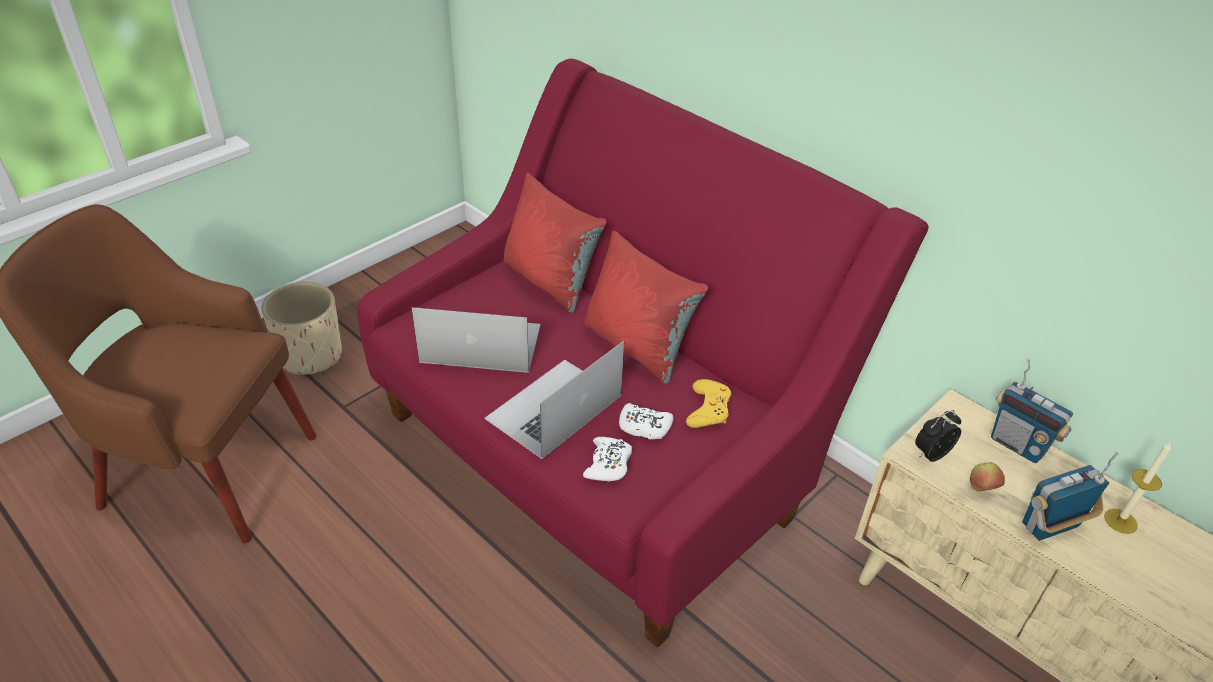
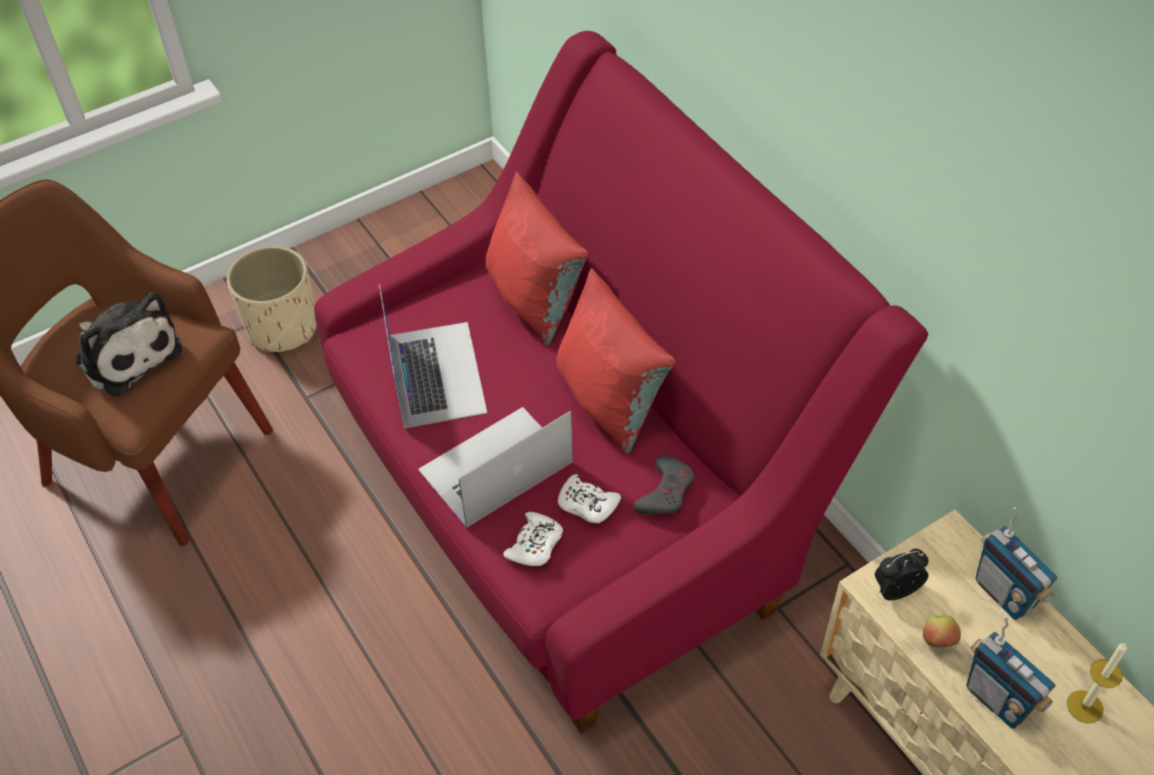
camera: 15 degrees right, 10 degrees up
(184, 360) = (127, 353): none -> plush toy
(480, 343) = (436, 373): laptop -> laptop turned 60 degrees clockwise
(708, 409) = (665, 492): yellow game controller -> grey game controller
(1051, 526) = (998, 699): radio -> radio turned 120 degrees counterclockwise

